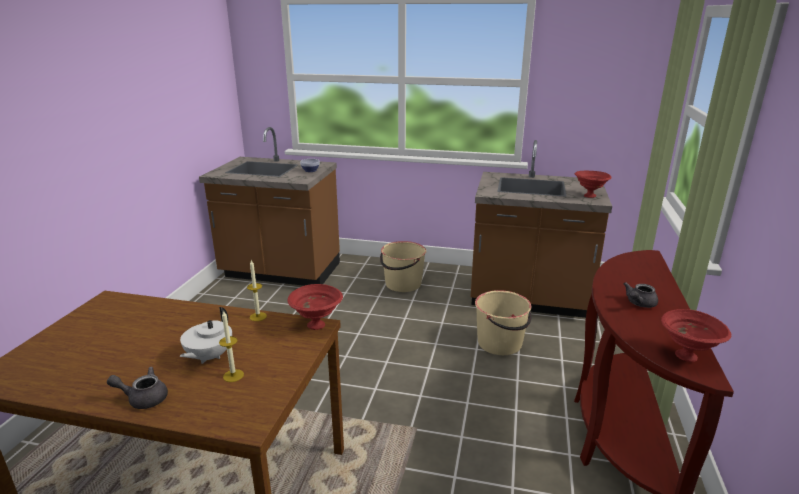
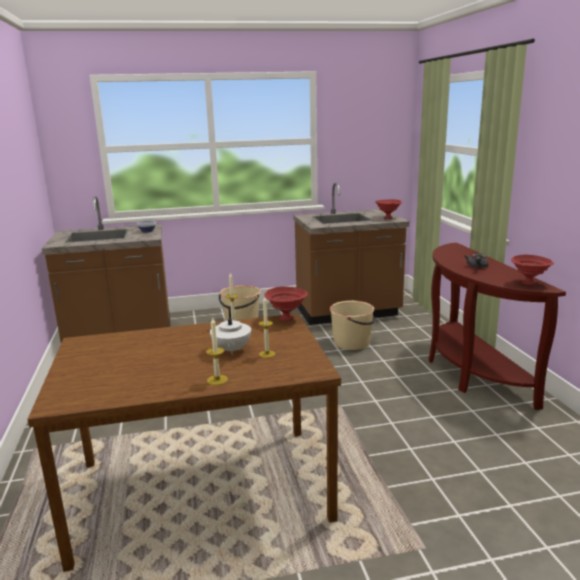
camera: 25 degrees left, 5 degrees down
(143, 398) = (217, 380): grey teapot -> candle

